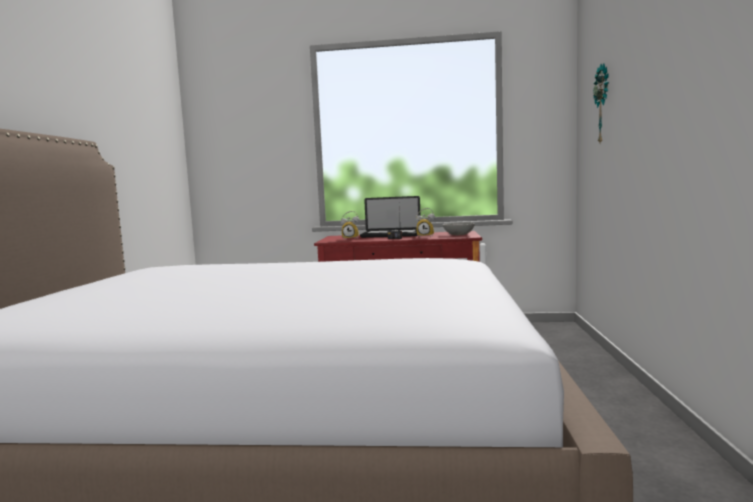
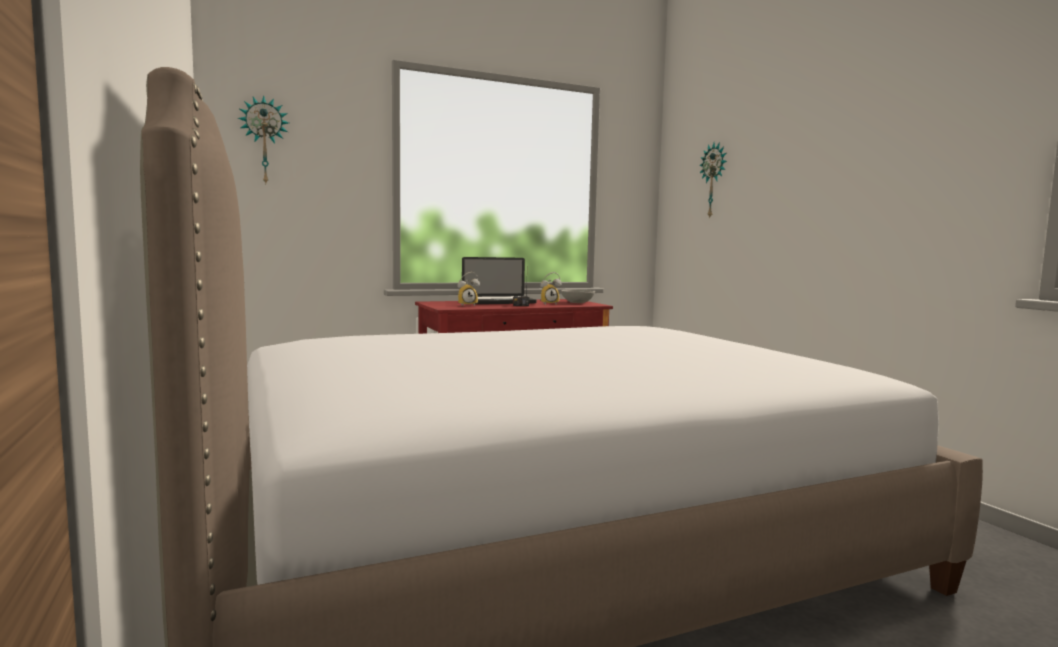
camera: 30 degrees left, 0 degrees up
(223, 122) = (264, 141): none -> wall clock

